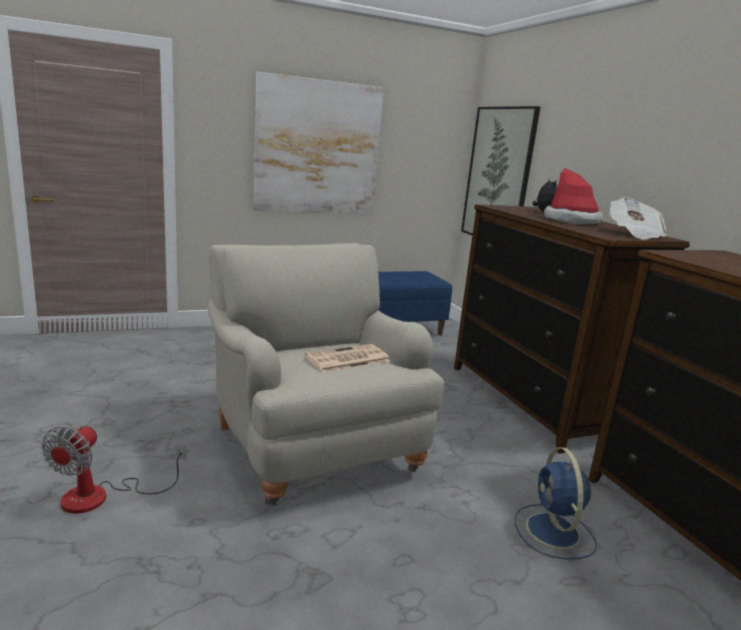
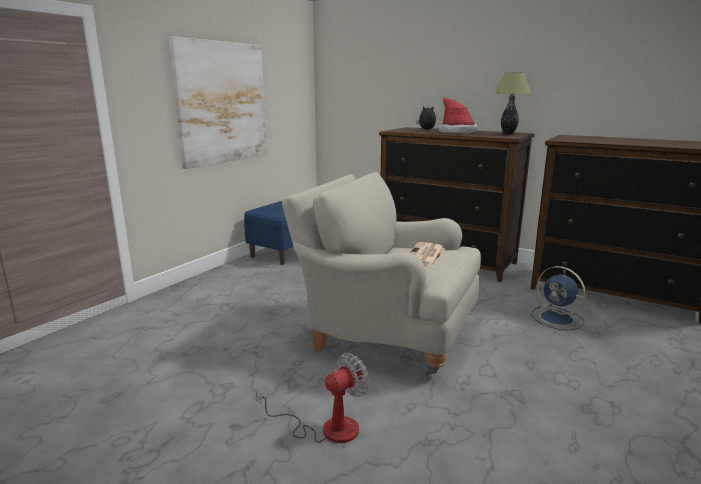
camera: 35 degrees left, 0 degrees up
(101, 496) = (327, 428): fan -> fan turned 105 degrees counterclockwise
(498, 176) = (353, 109): picture -> none
(634, 234) = (508, 134): newspaper -> table lamp

